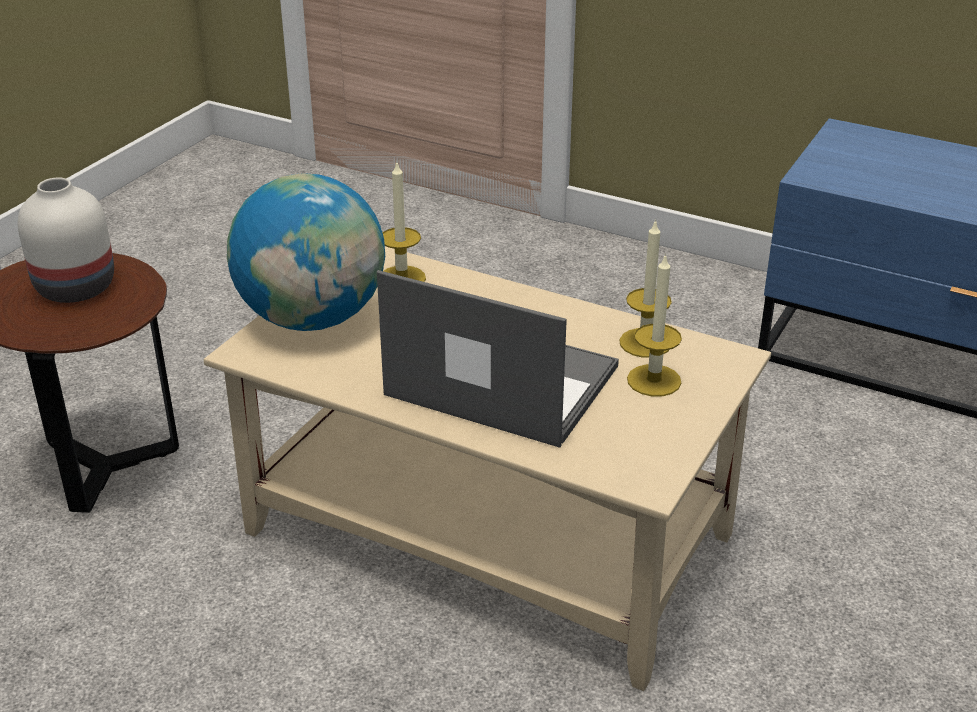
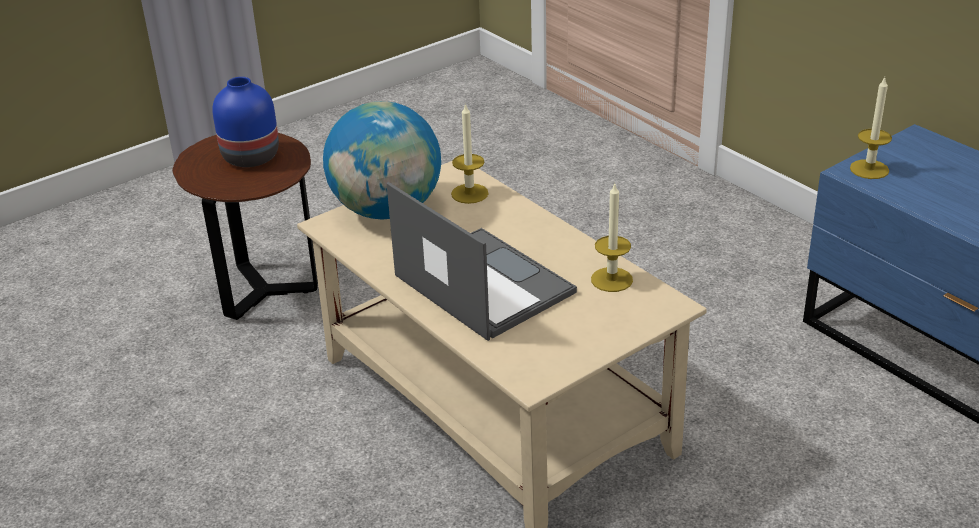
camera: 25 degrees right, 0 degrees up
(74, 288) = (249, 157): white vase -> blue vase
(654, 380) = (595, 309): candle -> candle (869, 169)

